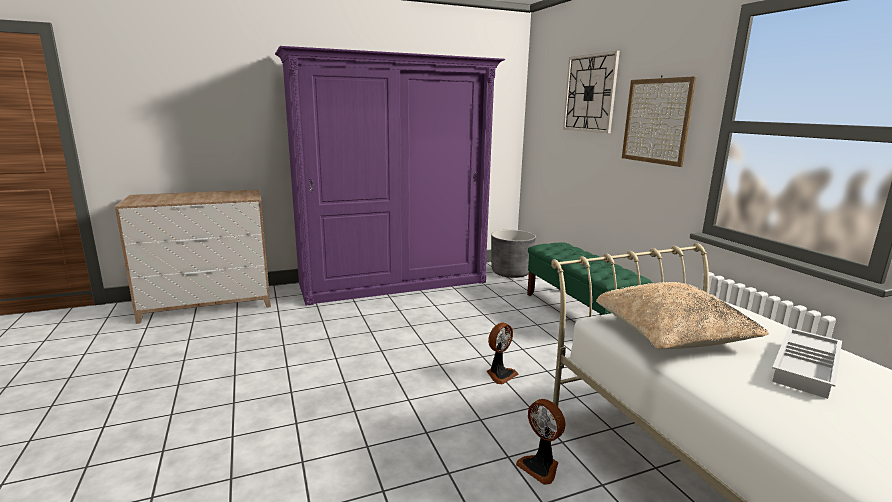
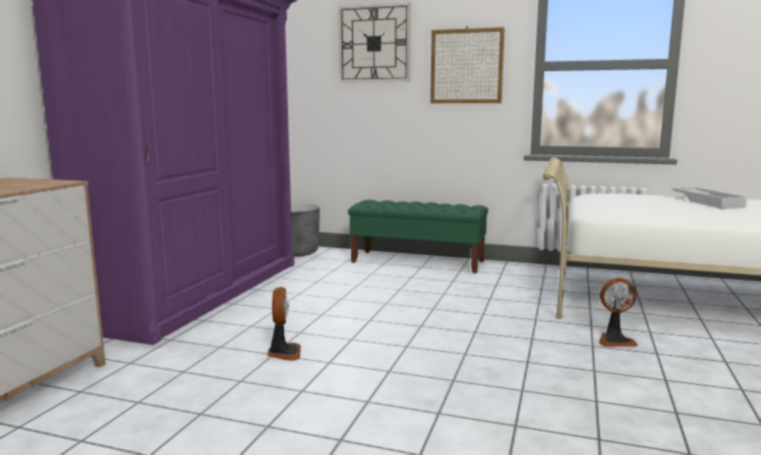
camera: 50 degrees left, 5 degrees down
(500, 374) = (473, 312): fan -> fan (283, 353)
(670, 332) = (636, 206): beige pillow -> none

